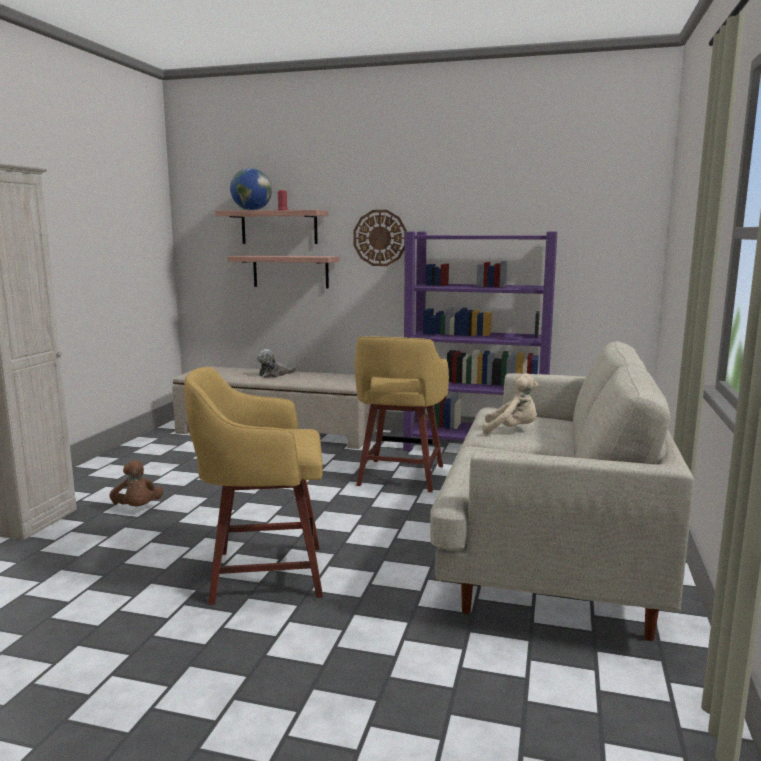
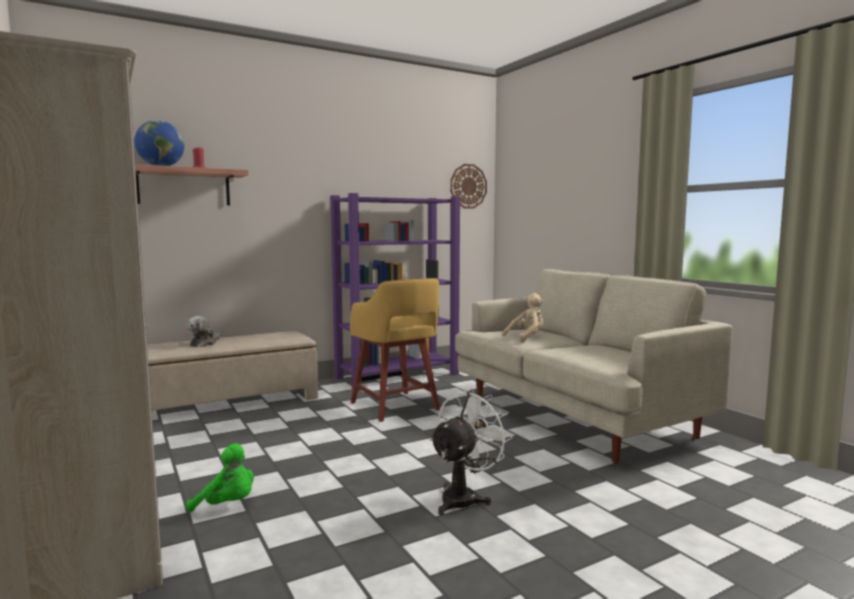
camera: 45 degrees left, 5 degrees down
(137, 509) = (227, 505): brown plush toy -> green plush toy
(263, 573) = (464, 497): yellow stool -> white fan
(290, 271) = (199, 233): shelf -> none
(380, 238) = (294, 200): wall clock -> wall clock (468, 186)

